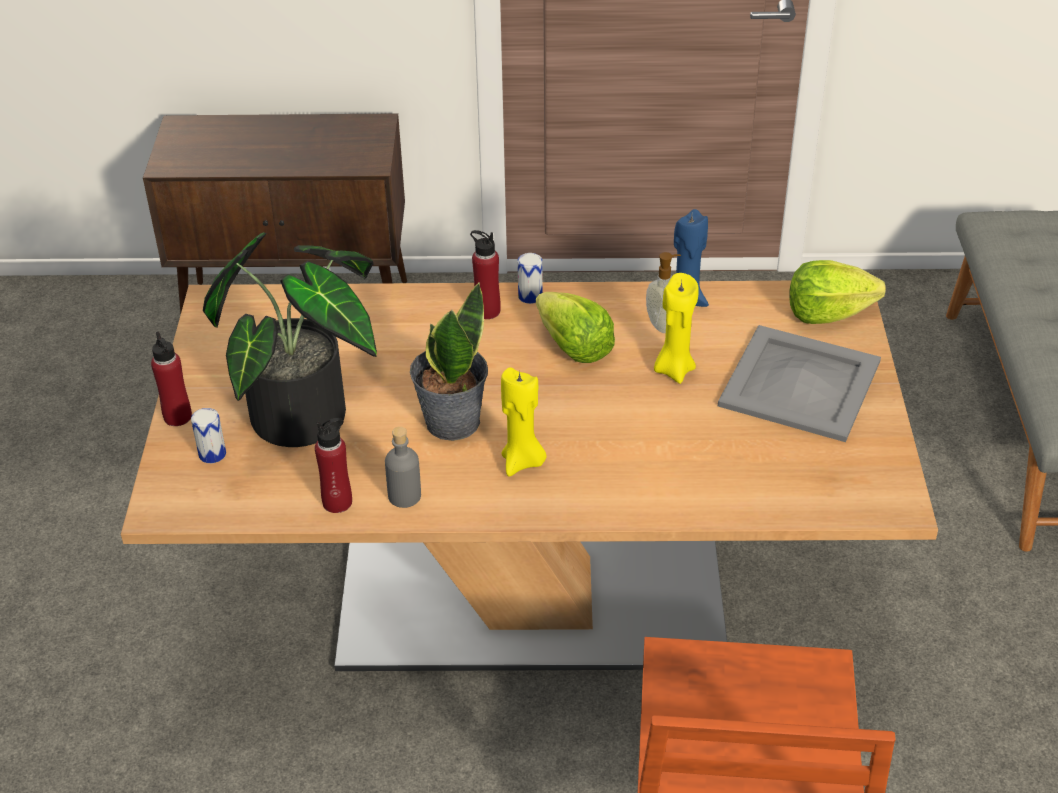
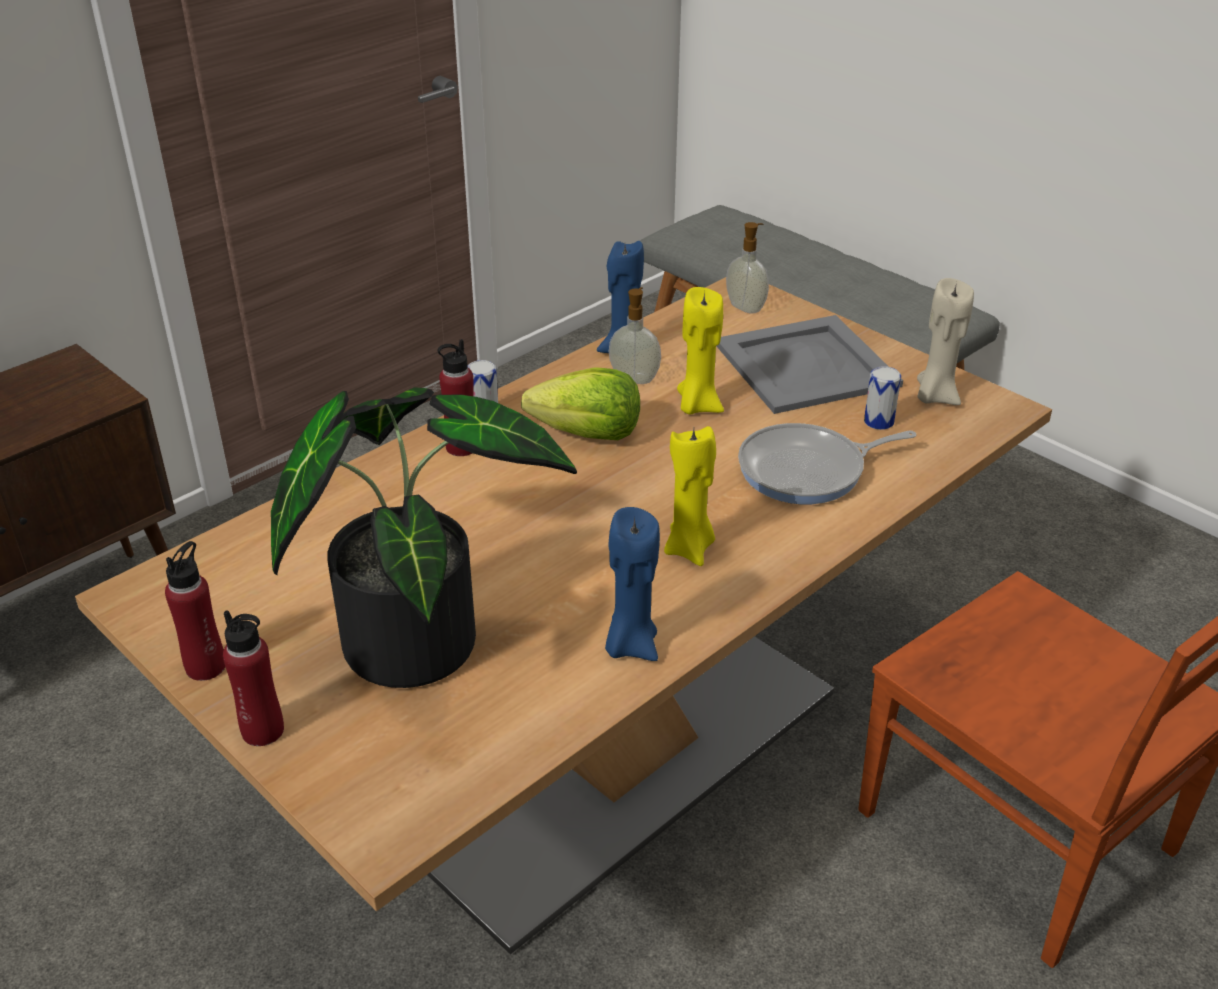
camera: 45 degrees left, 5 degrees down
(212, 454) = (364, 740): can -> can (879, 421)
(337, 502) = (574, 694): red bottle -> red bottle (206, 666)
(404, 496) = (630, 645): grey bottle -> blue candle
(451, 421) = (573, 555): potted plant -> none
(675, 460) = (808, 471): none -> frying pan
(828, 313) = (746, 307): lettuce -> soap dispenser
(858, 464) = (935, 396): none -> beige candle

